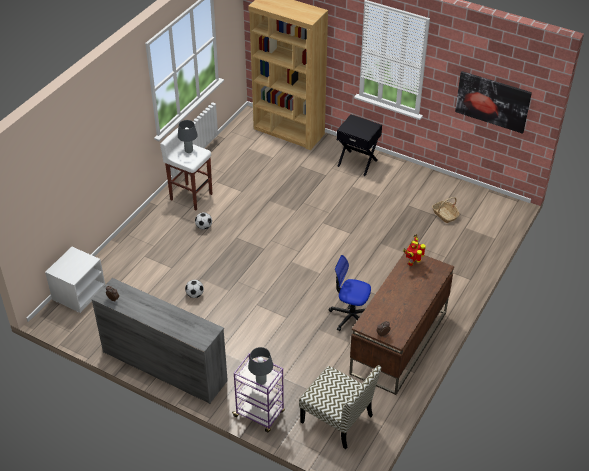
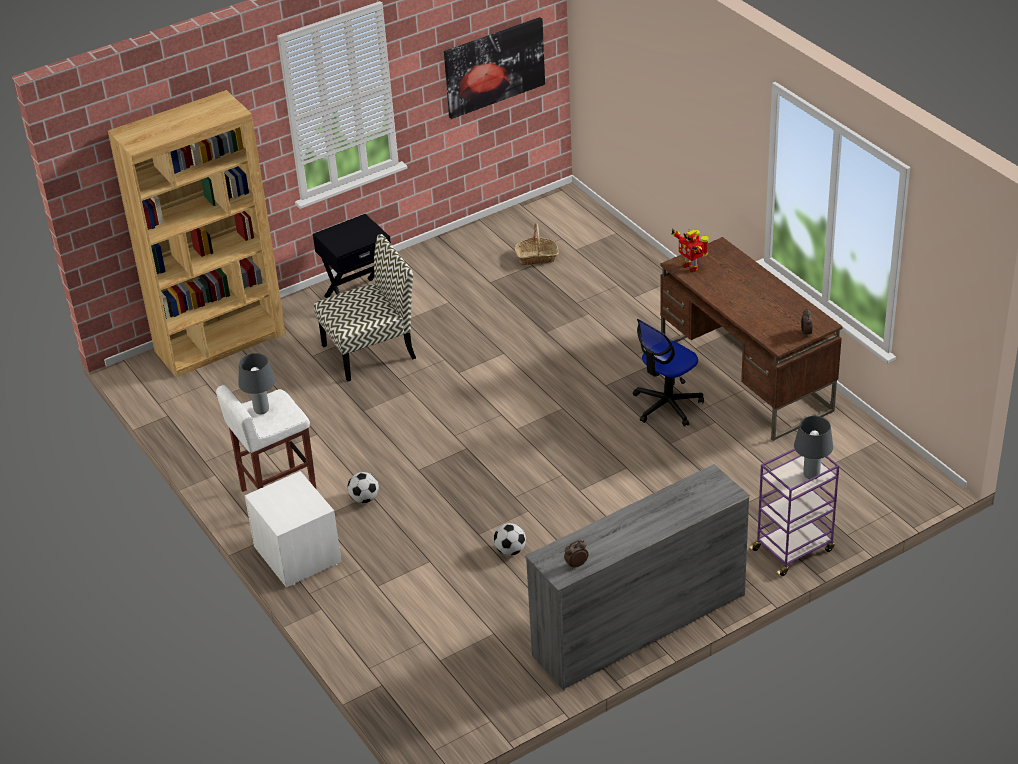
camera: 60 degrees left, 5 degrees down
(79, 293) = (403, 689): white nightstand -> white nightstand (296, 555)
(338, 419) = (845, 476): chair -> chair (370, 351)

